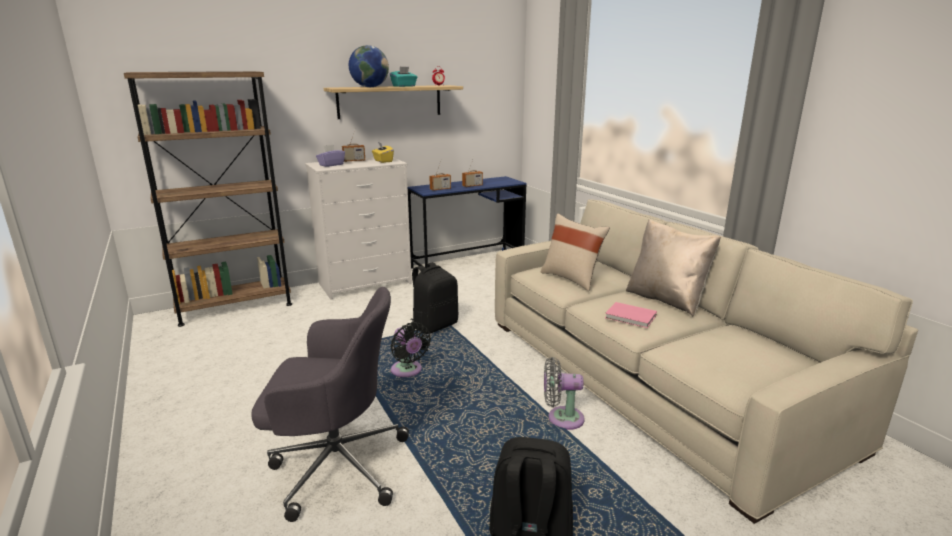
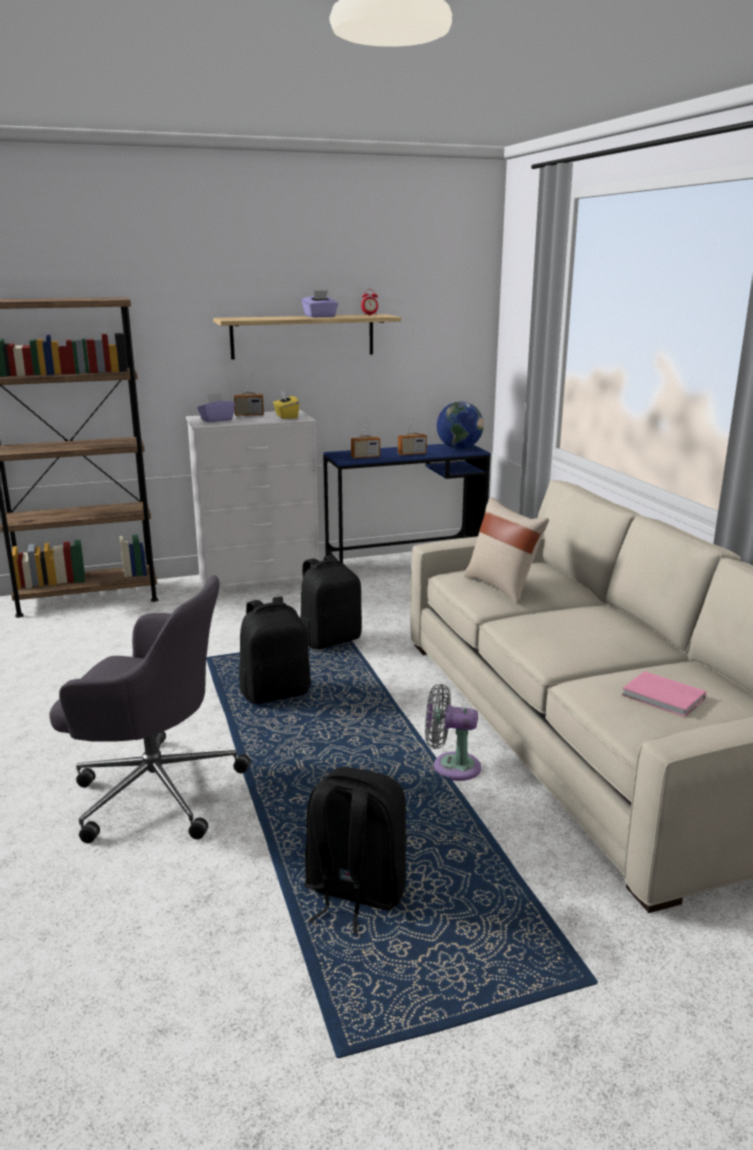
camera: 10 degrees right, 0 degrees up
(370, 87) = (272, 318): globe -> globe (459, 448)
(404, 86) = (320, 316): turquoise tissue box -> purple tissue box
(408, 371) = (276, 693): black fan -> black backpack
(631, 317) = (555, 641): pink book -> pink book (664, 698)
(666, 300) = (618, 622): beige pillow -> none

